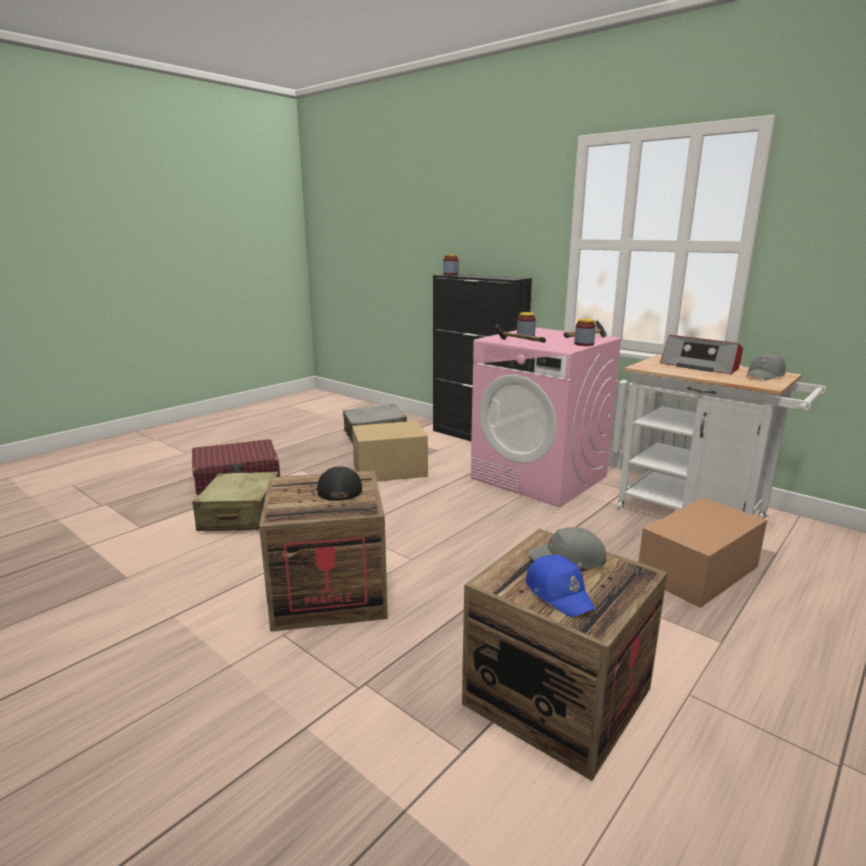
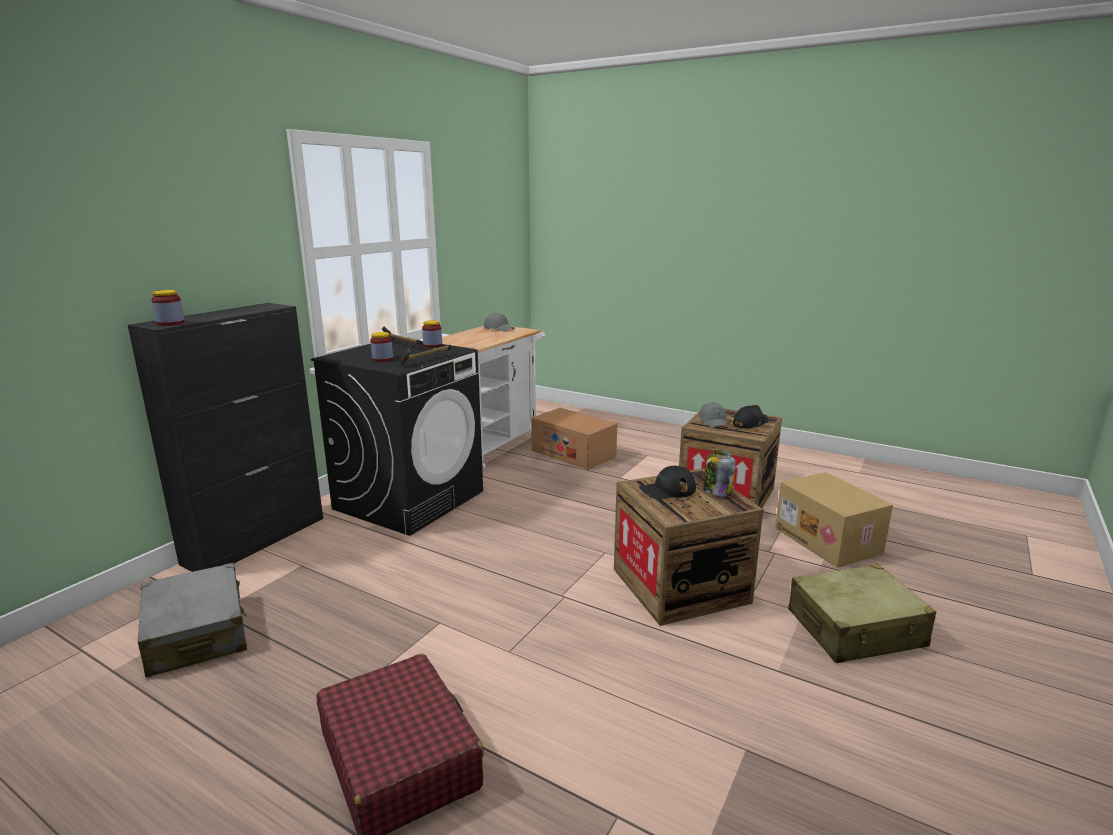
camera: 100 degrees left, 0 degrees up
(241, 515) = (544, 700): beige suitcase -> beige suitcase (855, 629)
(318, 510) = (717, 491): none -> jar
(389, 471) = (379, 594): cardboard box -> cardboard box (829, 540)
(540, 477) = (410, 499): pink washing machine -> black washing machine
(559, 593) = (750, 423): blue cap -> black cap
(700, 366) = (470, 336): radio -> none

